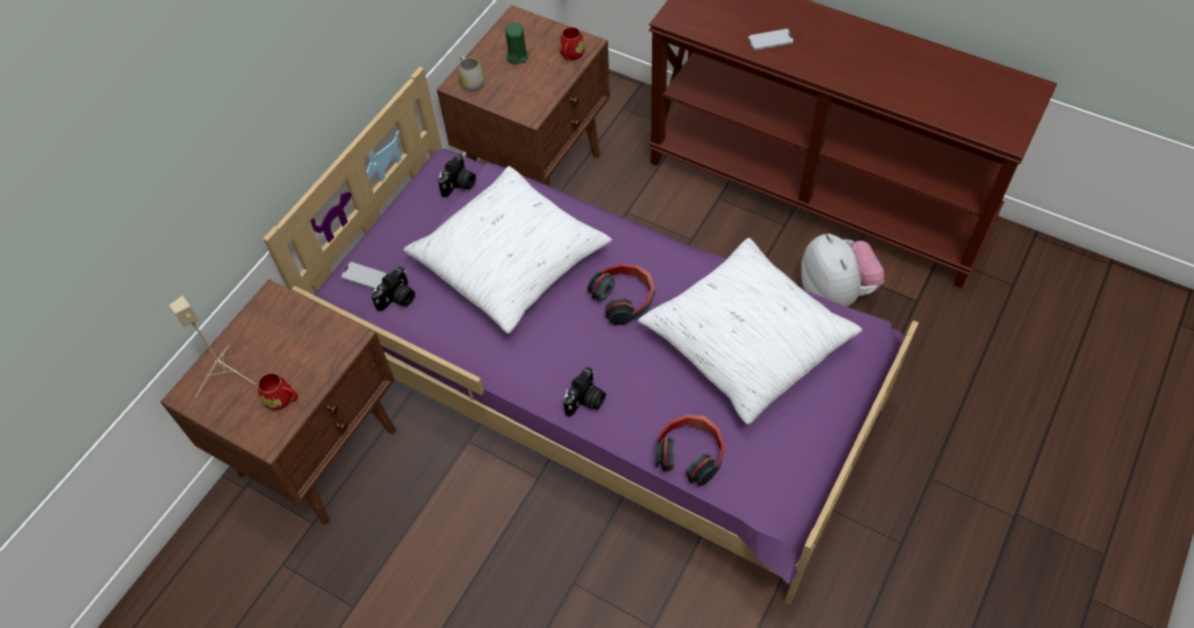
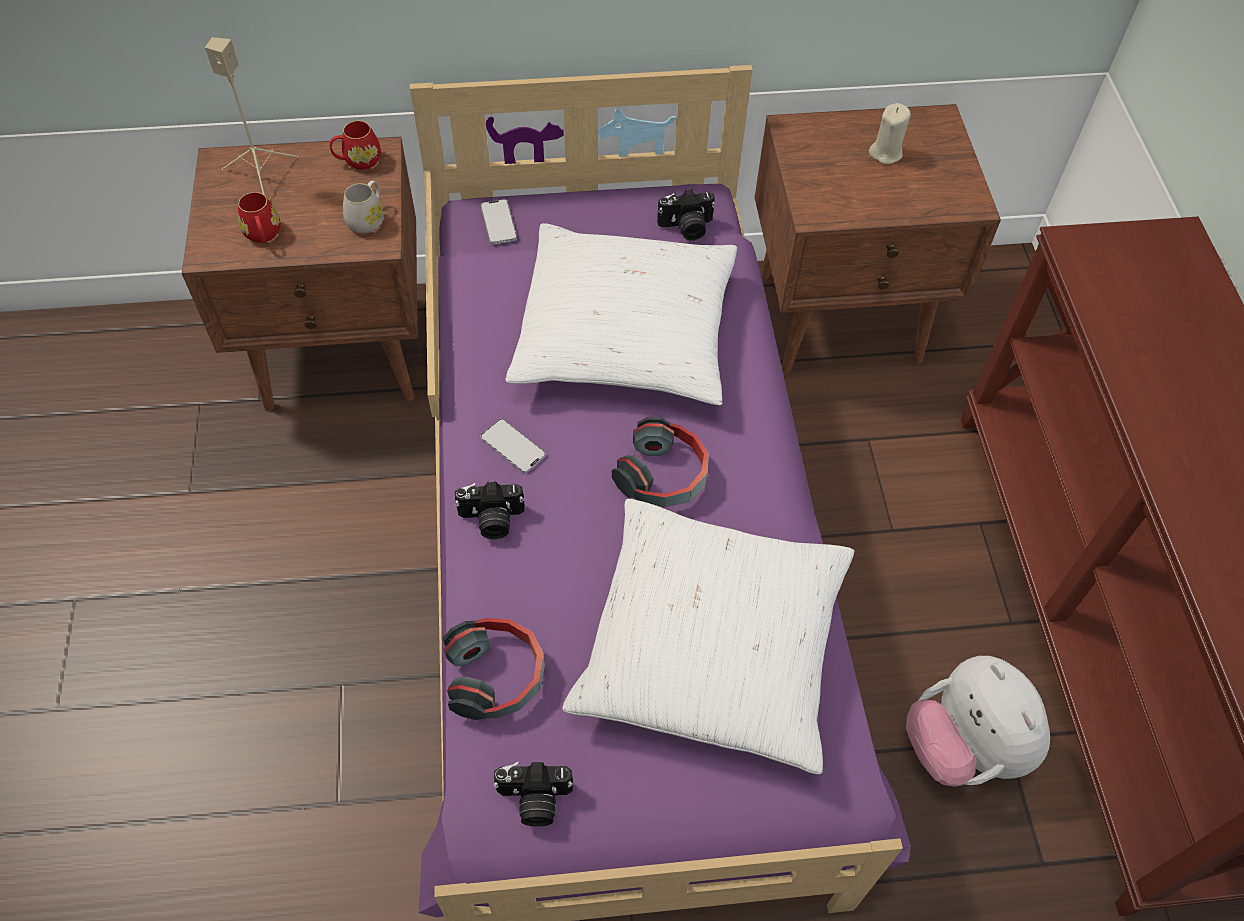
camera: 50 degrees right, 0 degrees up
(398, 299) = (493, 267): camera -> camera (534, 800)
(471, 81) = (807, 136): white mug -> white mug (368, 219)
(517, 56) = (885, 153): green candle -> beige candle
(571, 55) = (939, 199): red mug -> red mug (358, 161)
(770, 40) = (1155, 367): phone -> phone (513, 447)
(835, 292) = (963, 746): plush toy -> plush toy turned 120 degrees clockwise

